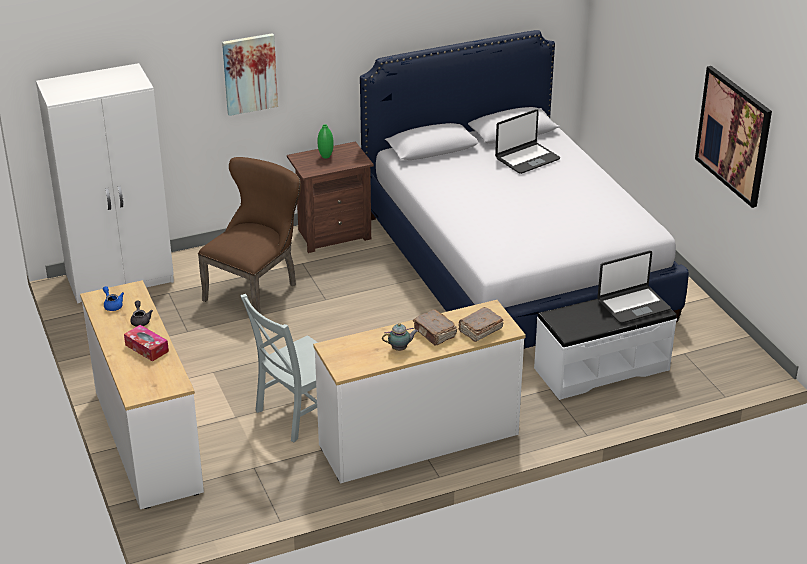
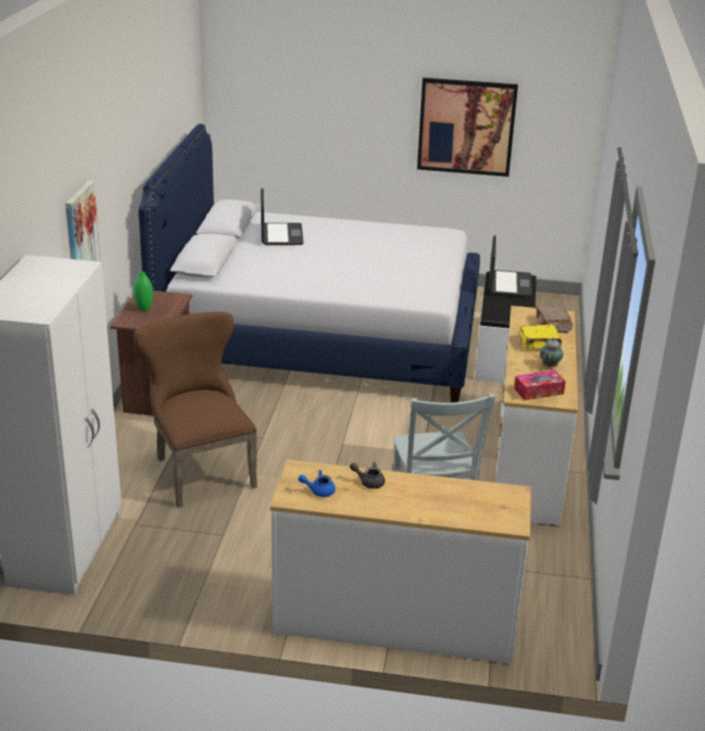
camera: 60 degrees left, 5 degrees down
(147, 348) = (428, 492): tissue box -> tissue box (539, 391)
(435, 333) = (540, 344): brown book -> yellow book

